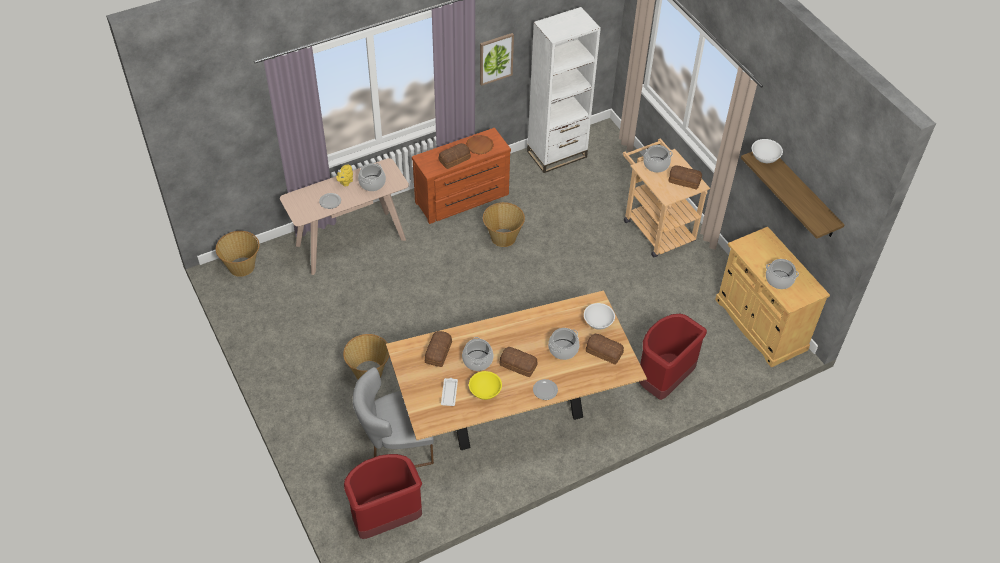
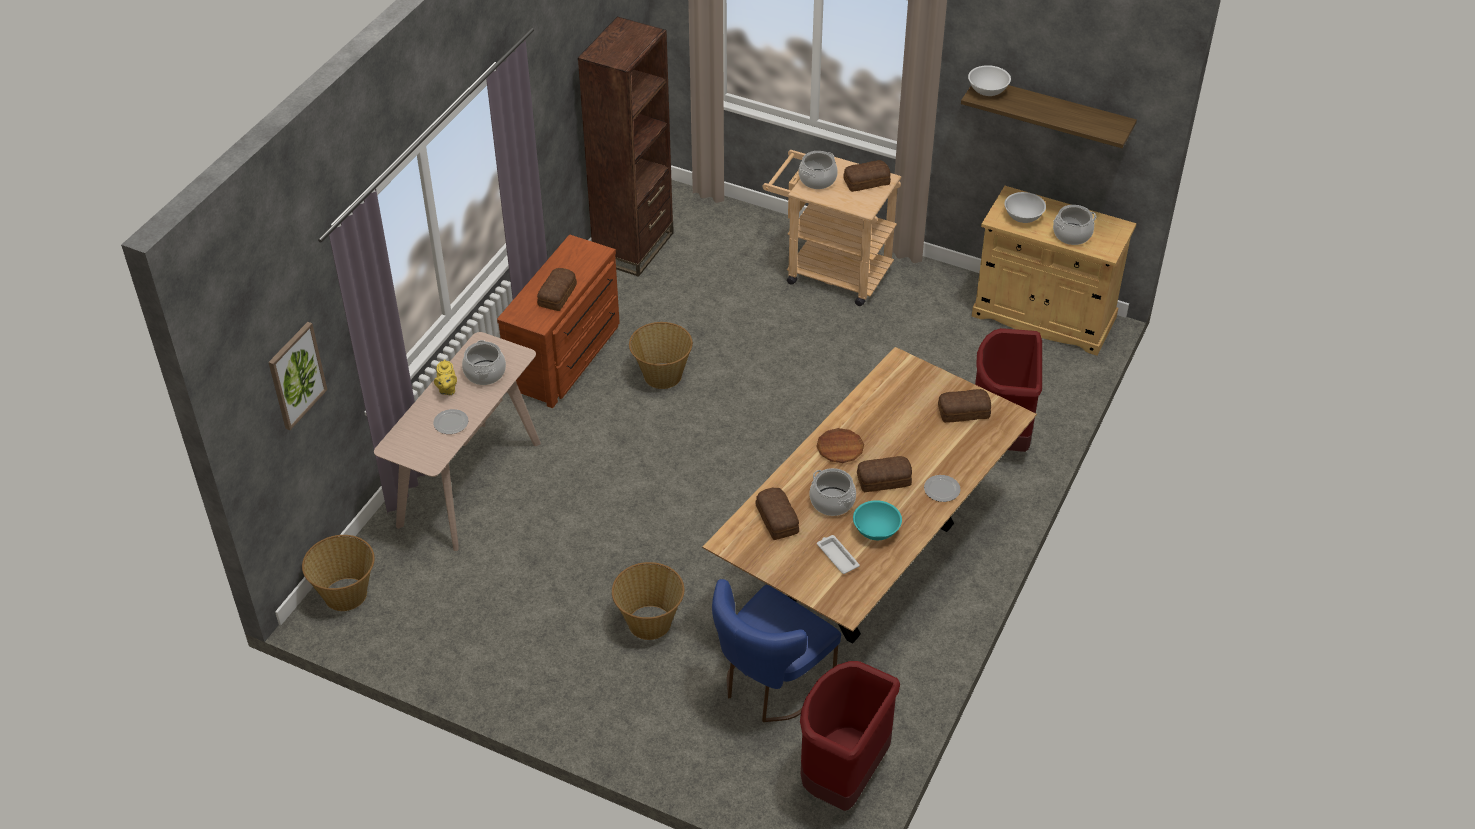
camera: 35 degrees left, 5 degrees down
(396, 445) = (770, 685): grey chair -> blue chair
(479, 146) = (573, 264): brown plate -> brown plate (840, 448)
(485, 391) = (876, 530): yellow bowl -> turquoise bowl
(495, 58) = (545, 131): picture -> picture (296, 375)
(557, 154) = (633, 247): white bookcase -> brown bookcase
(563, 349) = (916, 434): cooking pot -> none
(598, 322) = (924, 384): white bowl -> white bowl (1023, 216)

